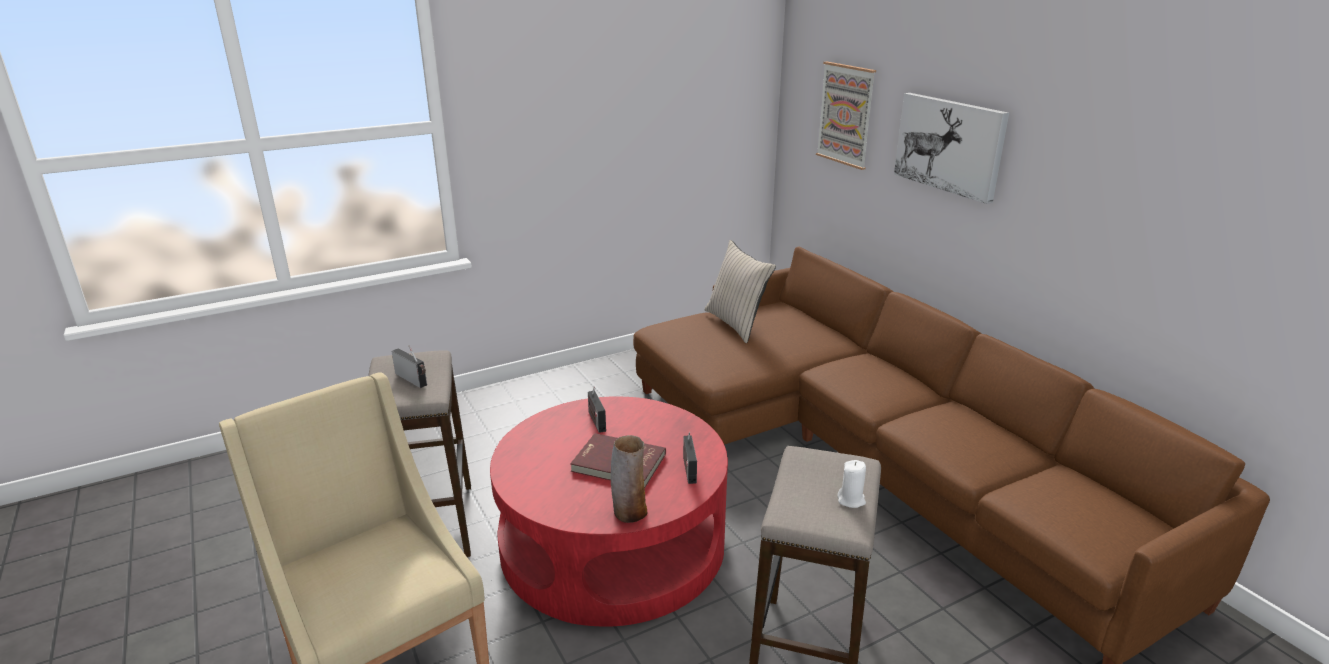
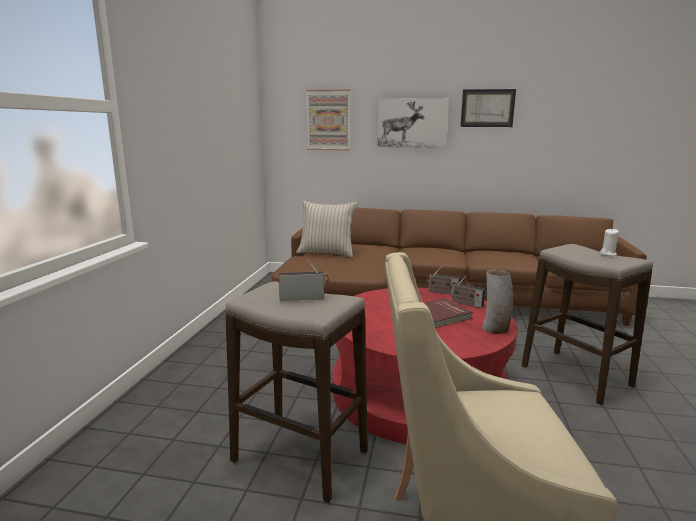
camera: 50 degrees left, 10 degrees down
(596, 420) = (373, 308): radio -> radio (441, 292)
(1070, 145) = (487, 108): none -> picture

